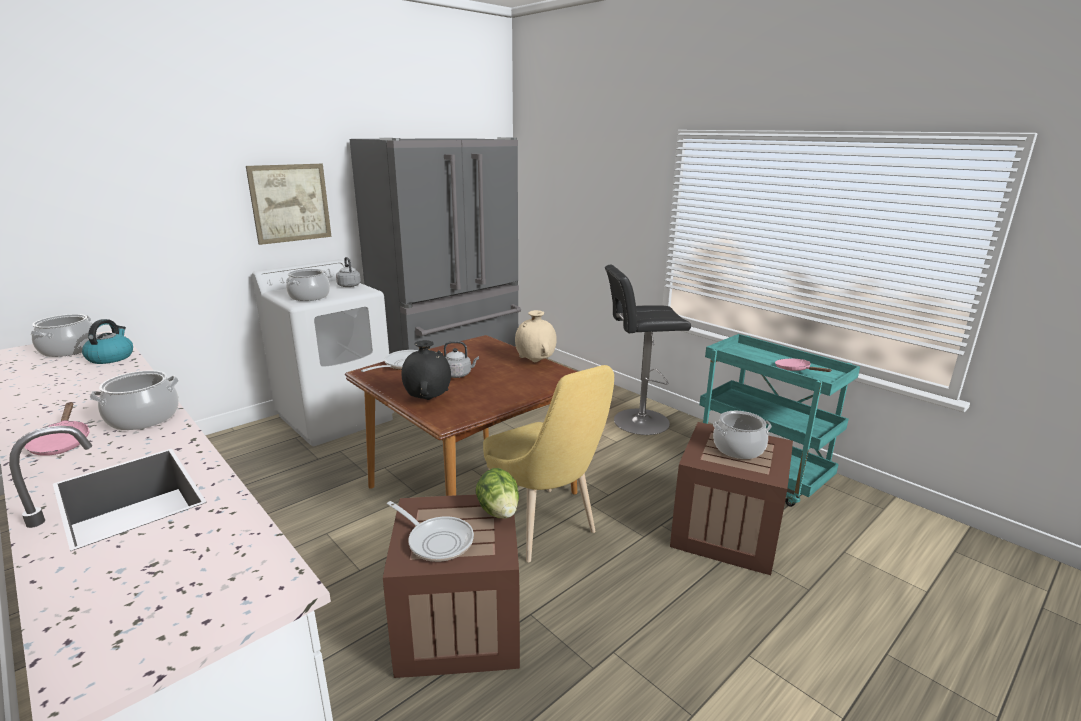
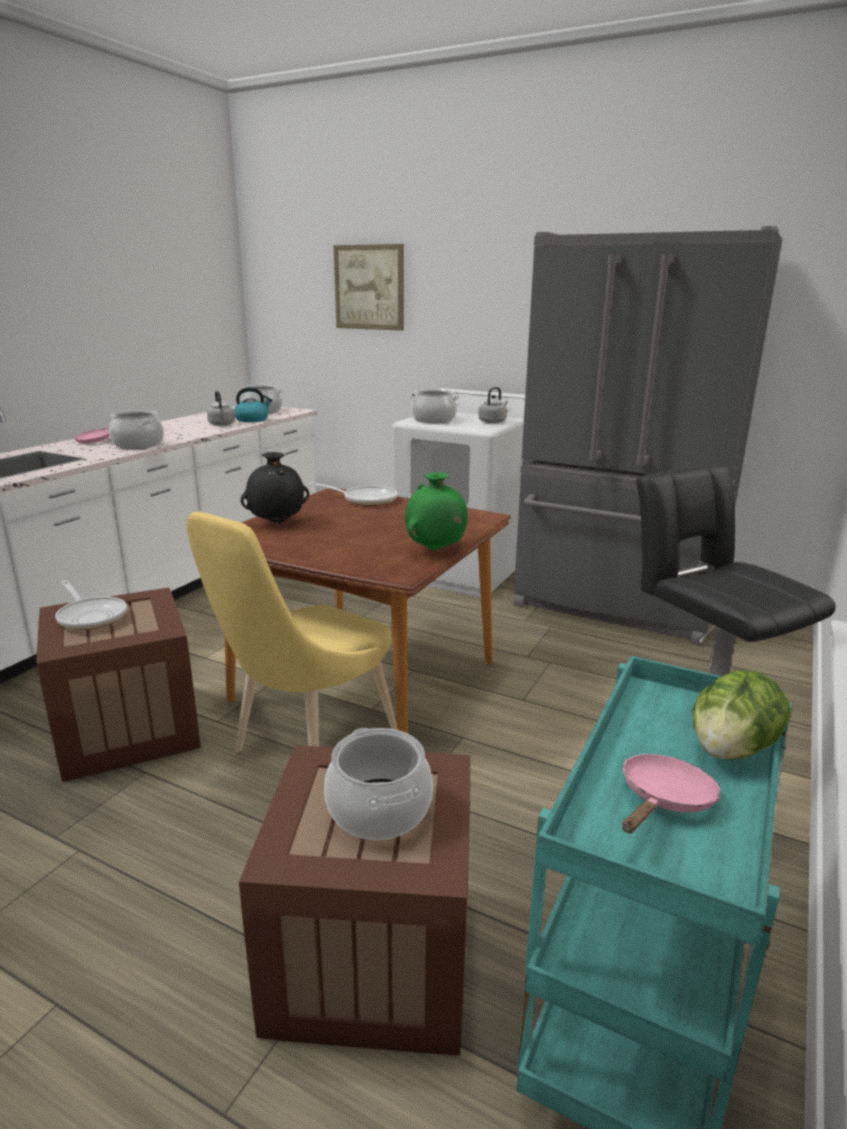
camera: 70 degrees right, 0 degrees up
(290, 203) = (492, 319): picture -> picture (369, 287)
(437, 541) = (91, 616): frying pan -> frying pan turned 60 degrees counterclockwise
(458, 375) = (355, 523): grey kettle -> grey kettle (222, 424)
(499, 511) = (144, 634): lettuce -> lettuce (731, 750)
(535, 361) = (435, 550): beige vase -> green vase

